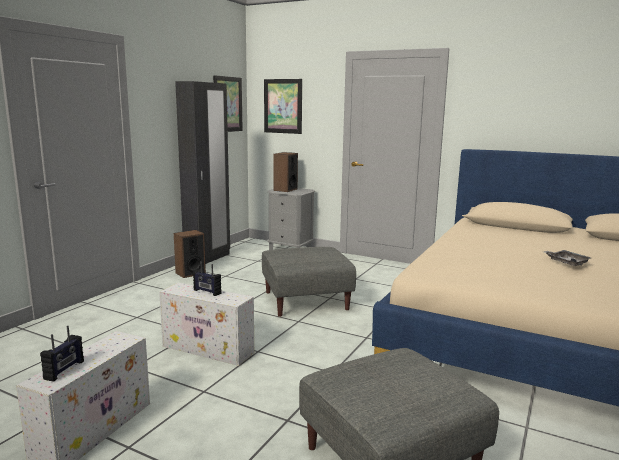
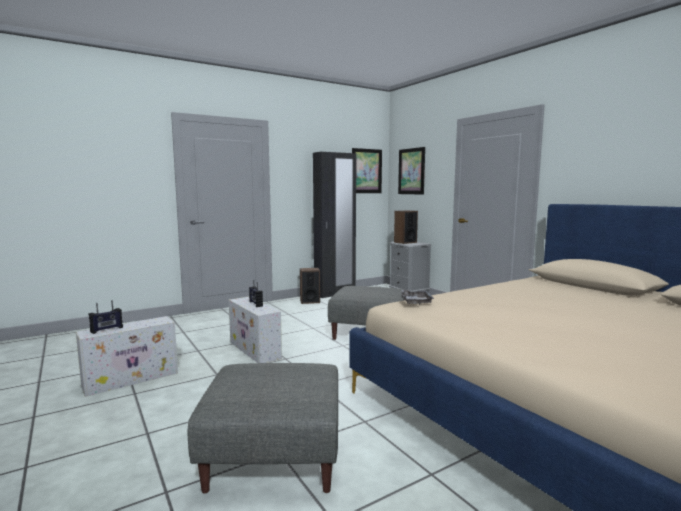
camera: 30 degrees right, 5 degrees down
(566, 262) = (569, 317): grey tray -> grey tray (415, 301)

